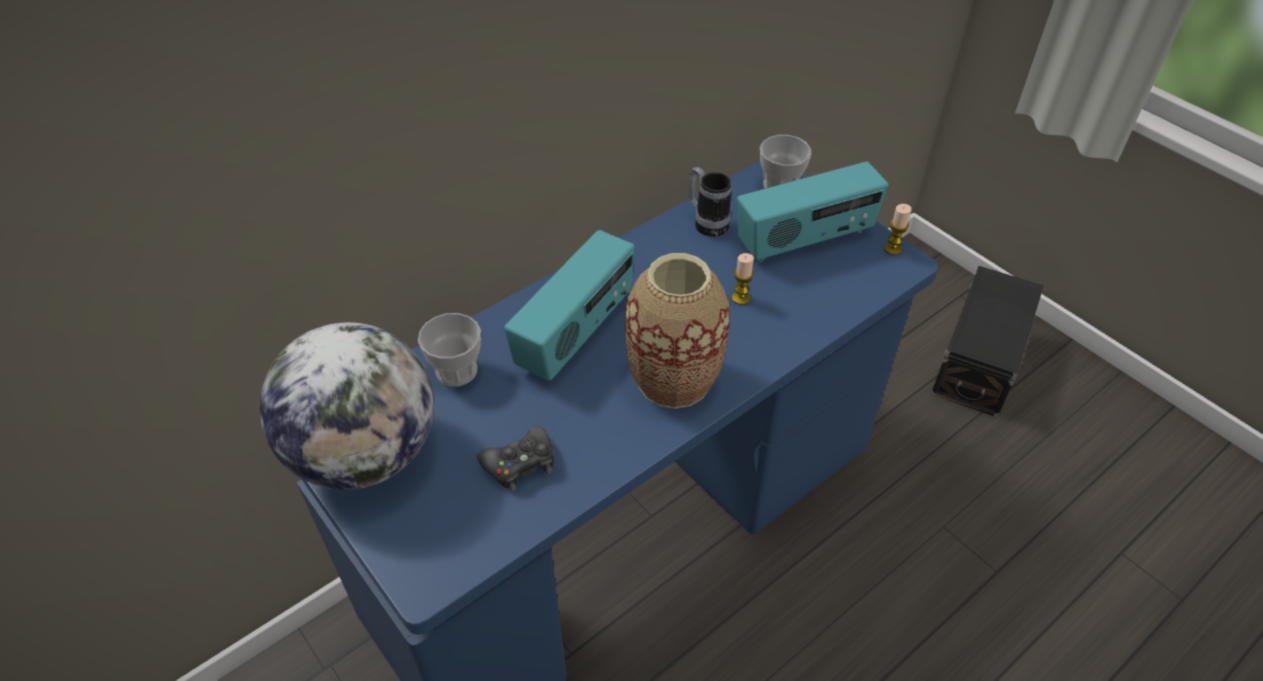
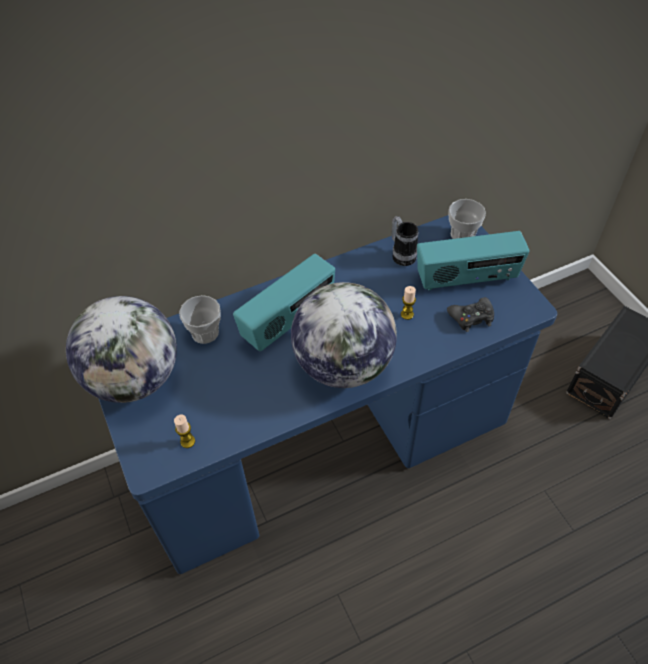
camera: 15 degrees right, 5 degrees up
(520, 464) = (227, 404): black game controller -> black game controller (471, 317)
(673, 379) = (343, 365): vase -> globe
(892, 249) = (527, 296): candle -> candle (187, 441)

